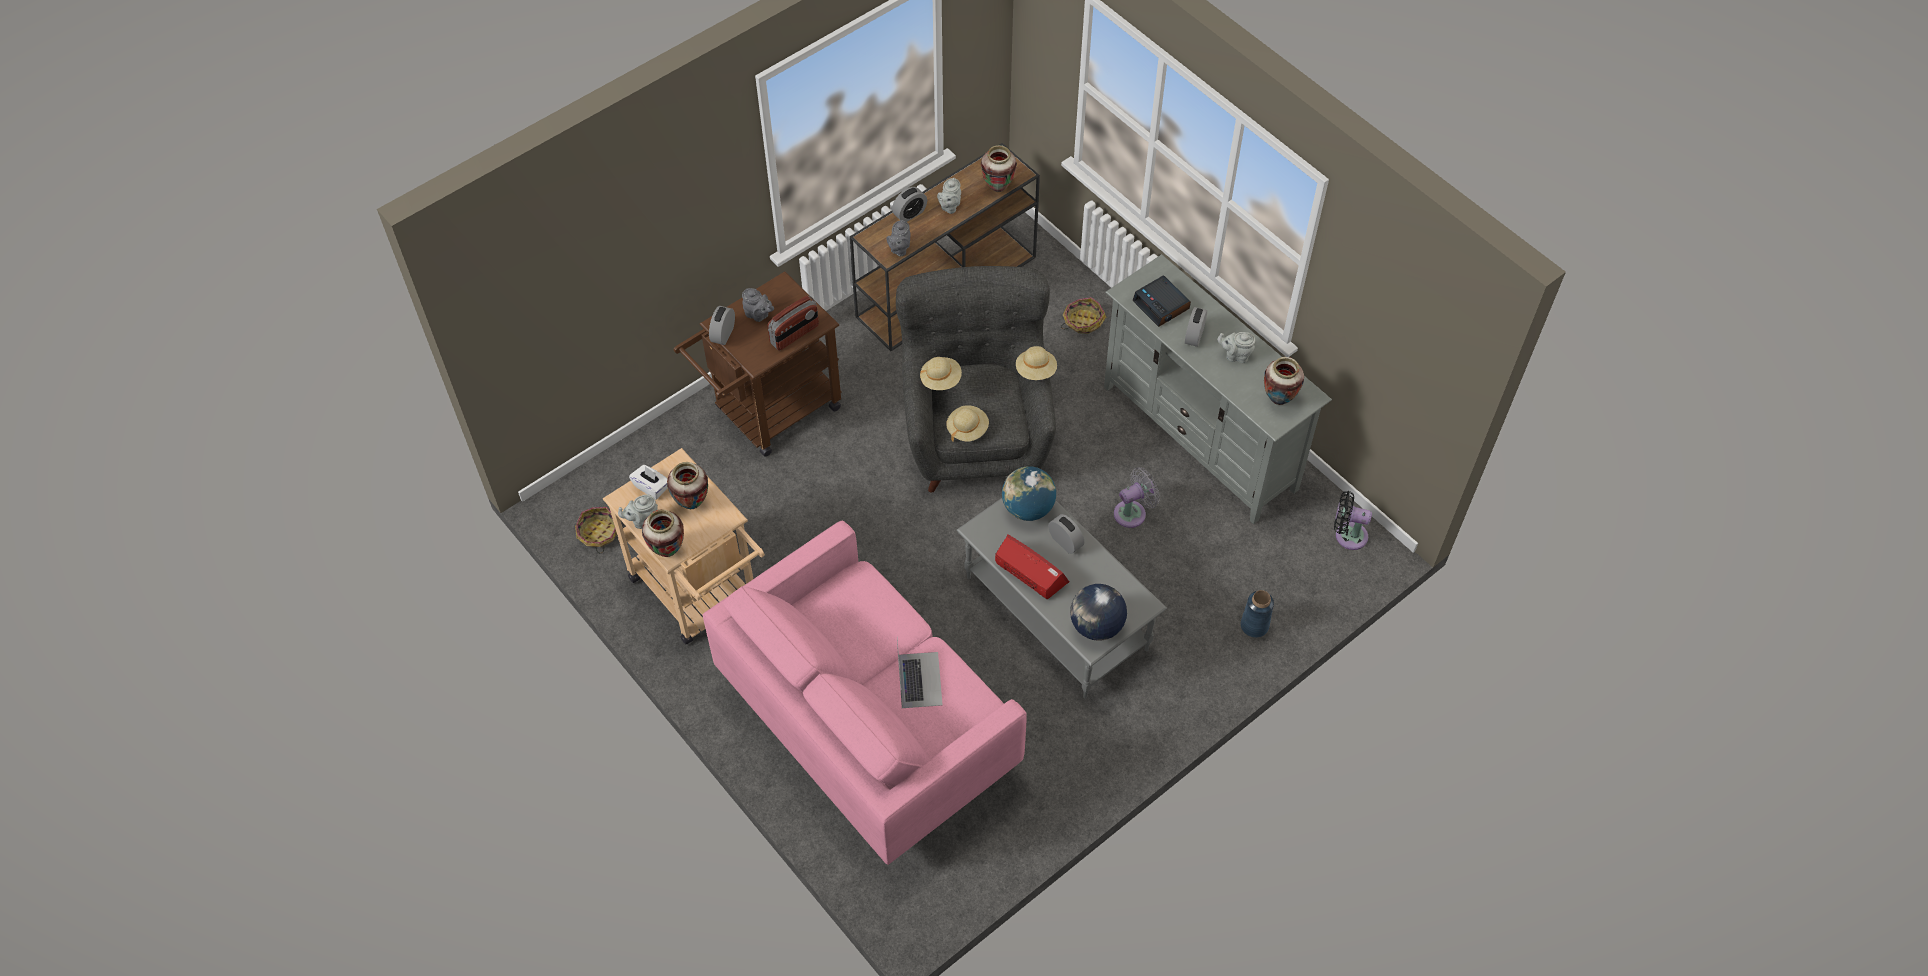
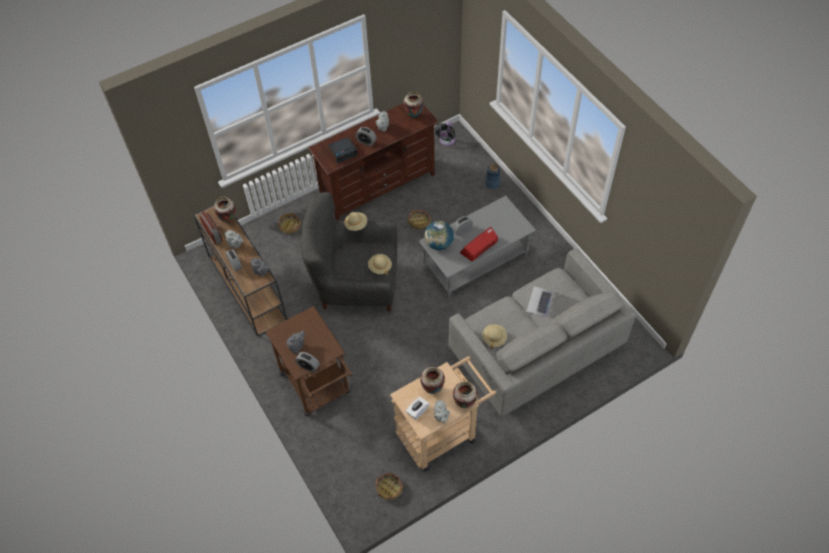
camera: 80 degrees left, 0 degrees up
(794, 335) = (317, 328): radio -> radio (213, 233)
(869, 725) = (534, 353): pink sofa -> grey sofa
(919, 679) = (540, 301): laptop -> laptop turned 75 degrees counterclockwise
(941, 380) = (353, 269): beige hat -> beige hat (494, 338)
(1096, 626) = (514, 224): globe -> none
(1133, 512) = (419, 222): grey fan -> basket
(1200, 437) = (378, 187): grey tv stand -> brown tv stand

